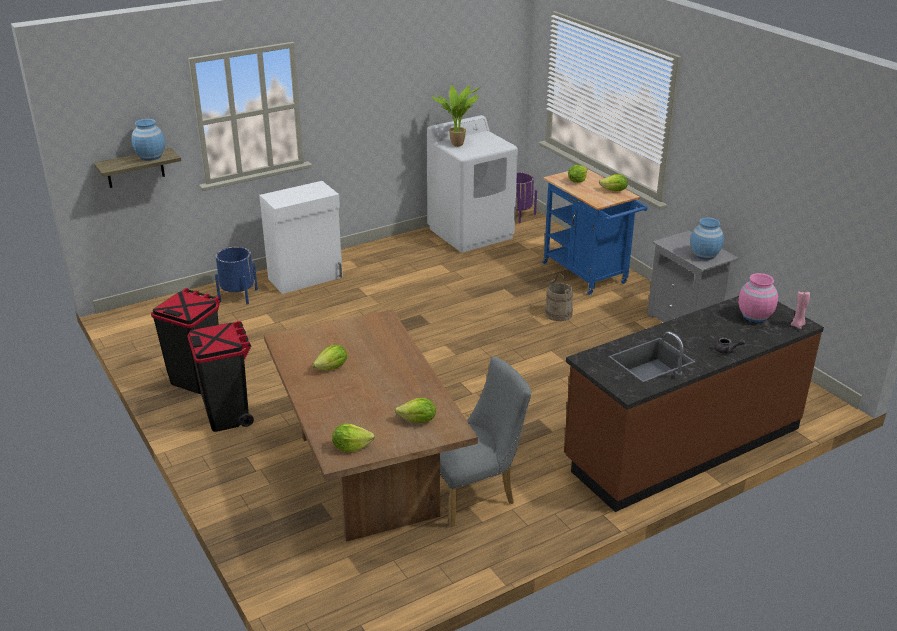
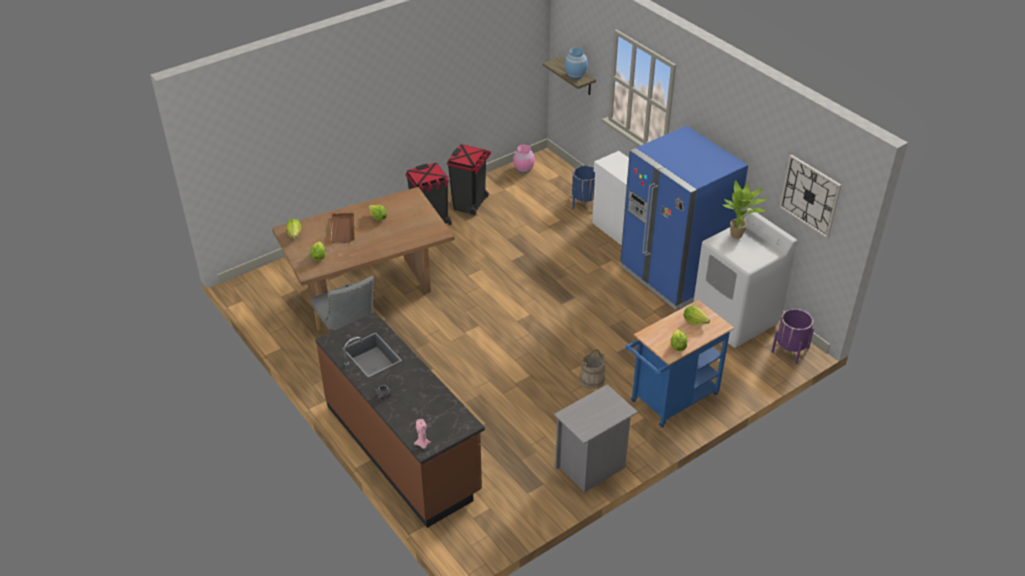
camera: 85 degrees right, 10 degrees up
(351, 399) = (342, 229): none -> brown tray
(397, 256) = (673, 276): none -> blue fridge
(480, 64) = (810, 196): none -> wall clock
(704, 255) = (584, 418): blue vase -> none
(755, 316) = (436, 419): pink vase -> pink vase (523, 169)

